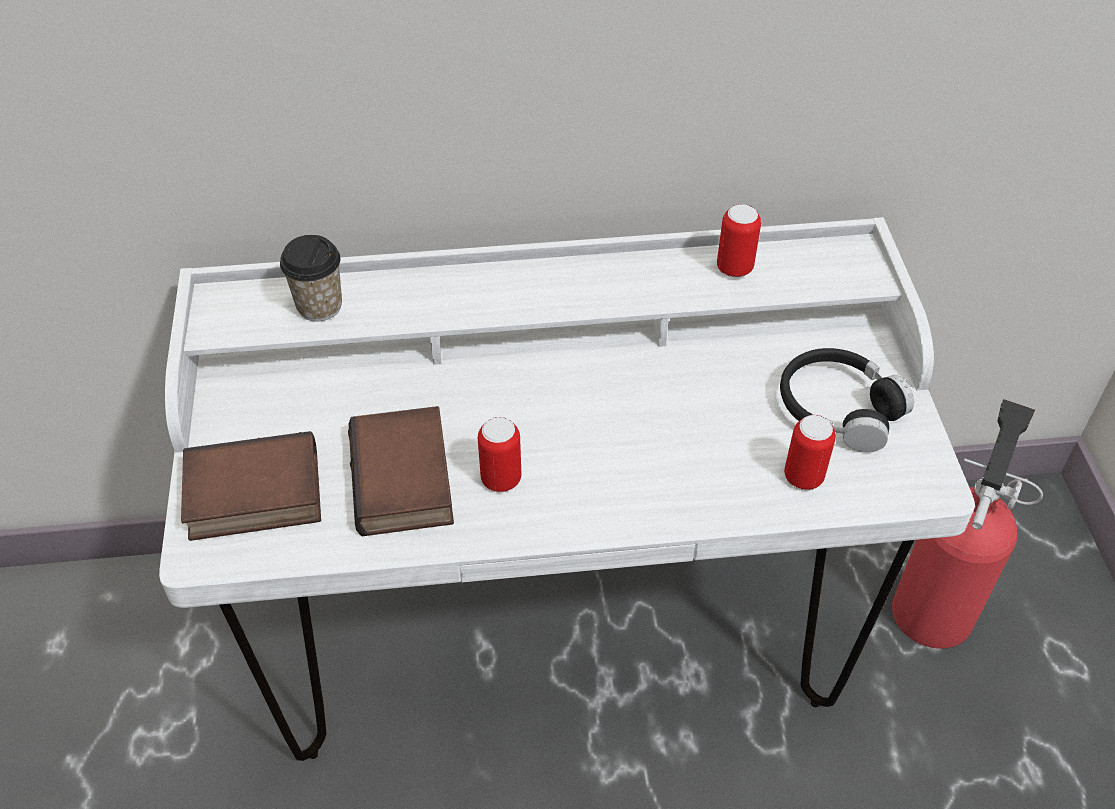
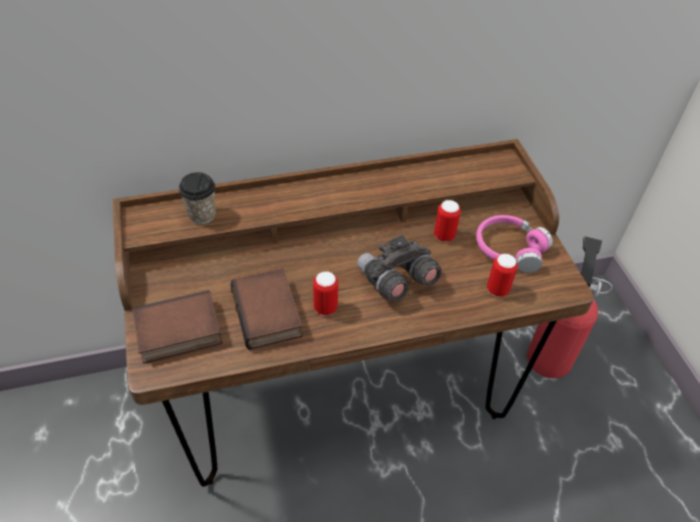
camera: 10 degrees left, 0 degrees up
(557, 640) = (343, 397): white desk -> brown desk
(629, 445) = (396, 281): none -> grey binoculars
(734, 268) = (440, 174): can -> can (444, 236)
(838, 409) = (509, 249): black headphones -> pink headphones

